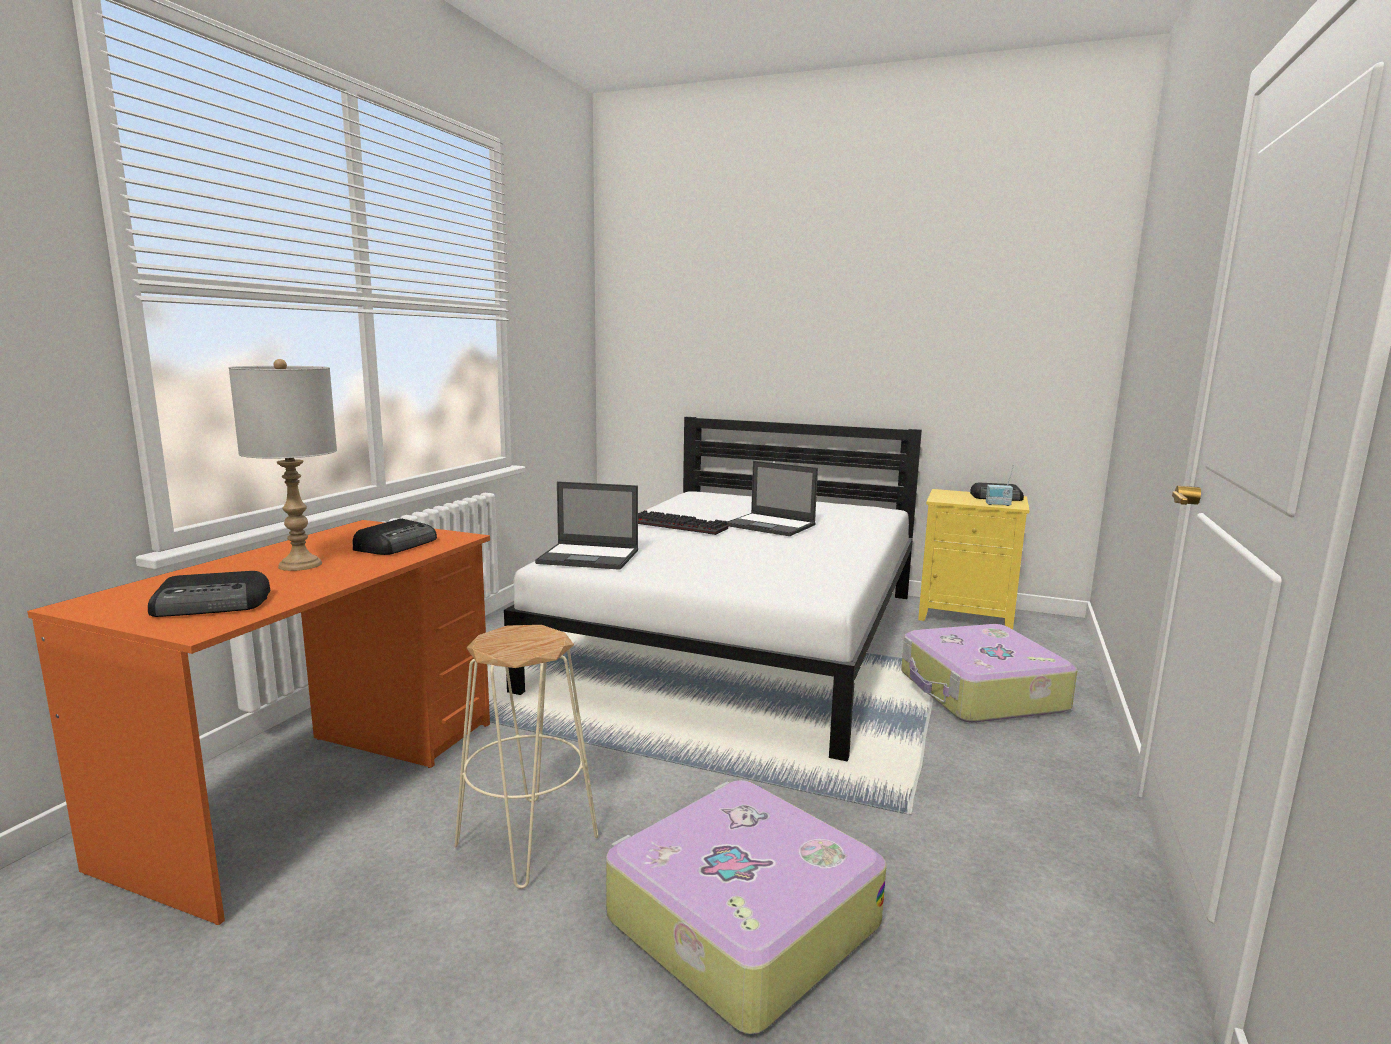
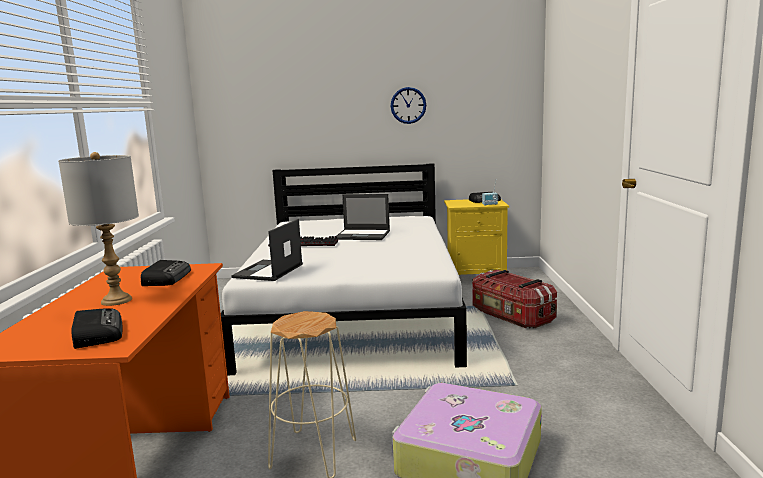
camera: 20 degrees left, 0 degrees up
(213, 604) = (97, 333): radio -> radio turned 75 degrees counterclockwise
(590, 557) = (268, 271): laptop -> laptop turned 120 degrees clockwise
(891, 336) = (408, 105): none -> wall clock
(980, 692) = (511, 316): suitcase -> storage box

